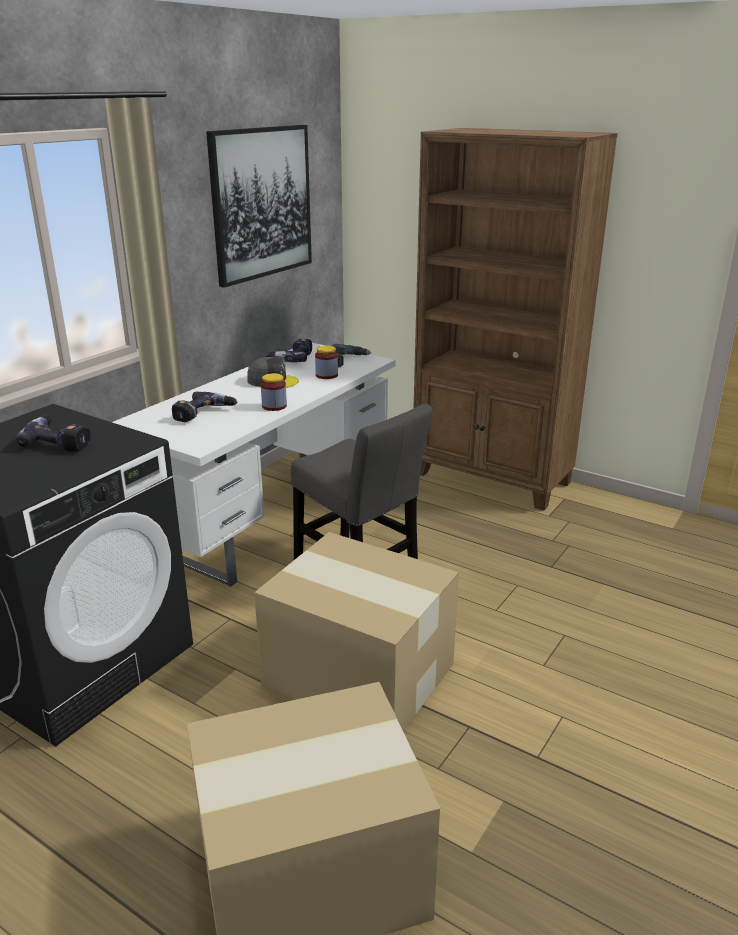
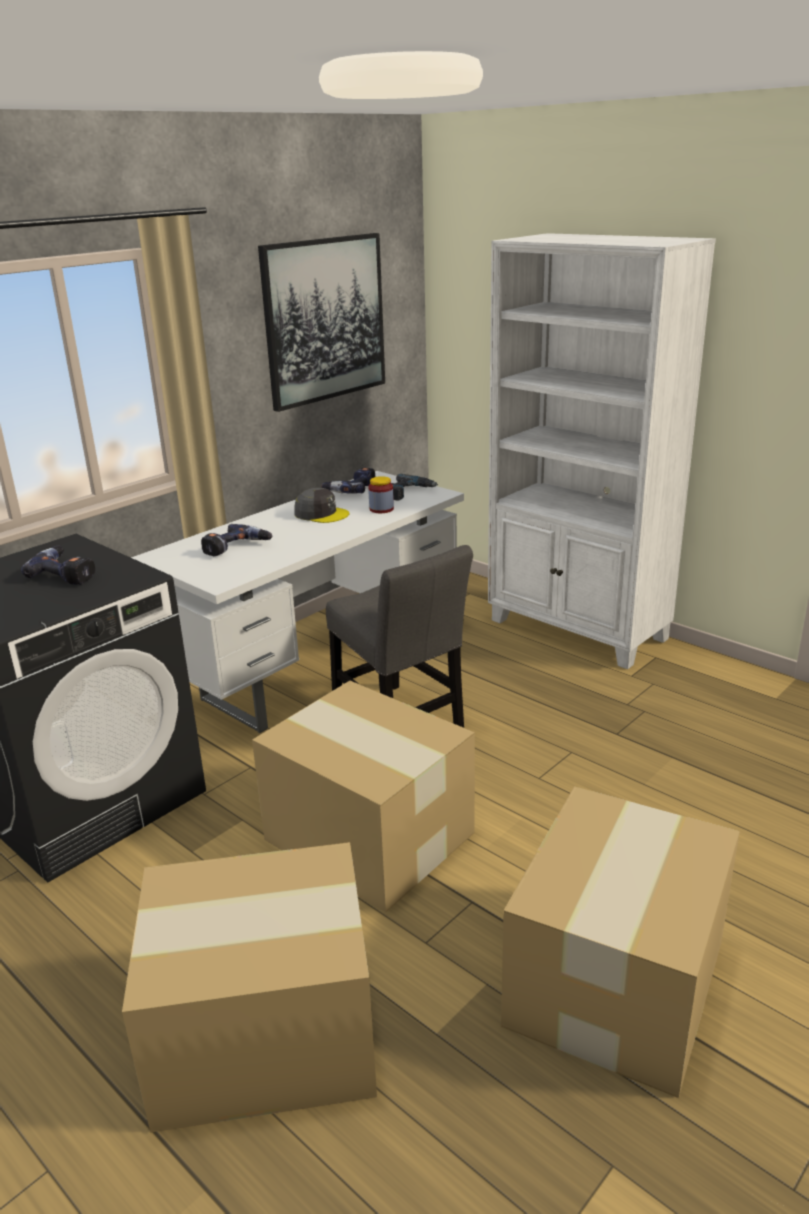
camera: 10 degrees right, 0 degrees up
(274, 406) = (312, 542): jar -> none
(492, 479) = (578, 630): brown bookcase -> white bookcase
(613, 789) = (613, 984): none -> cardboard box

